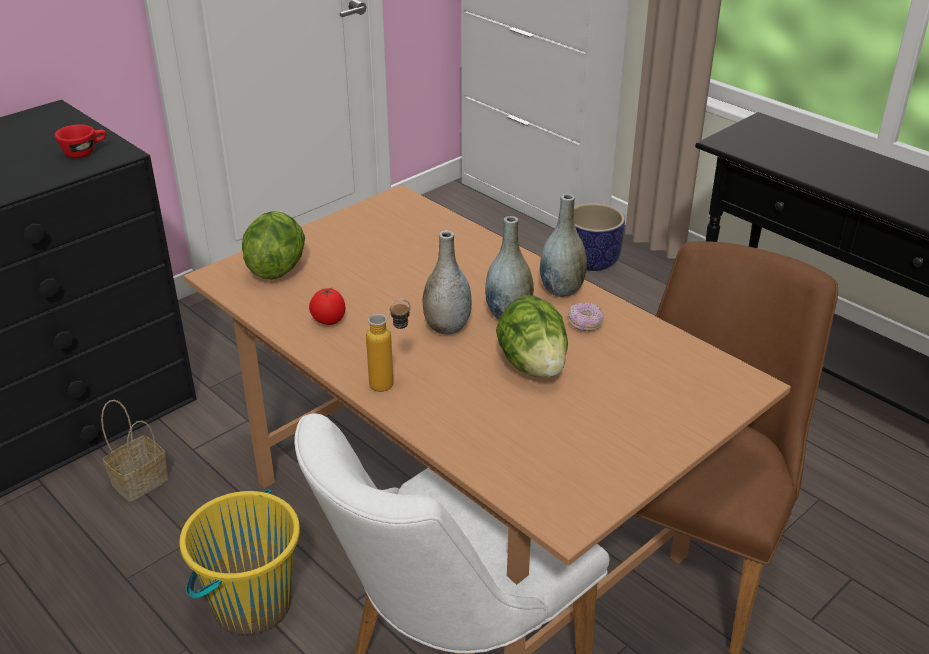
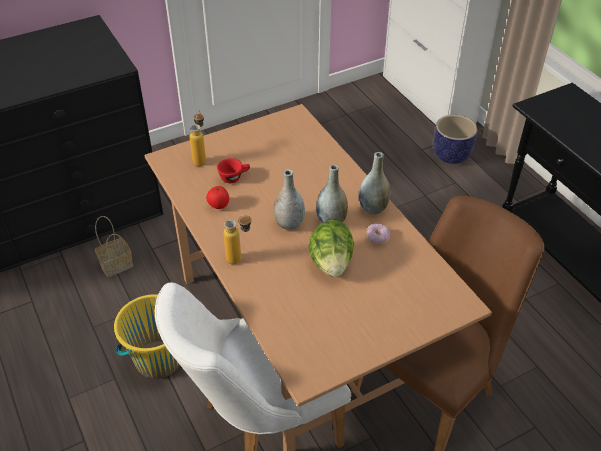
camera: 15 degrees right, 10 degrees up
(84, 152) = (99, 62): red cup -> red cup (234, 177)
(276, 268) = (201, 159): lettuce -> bottle

